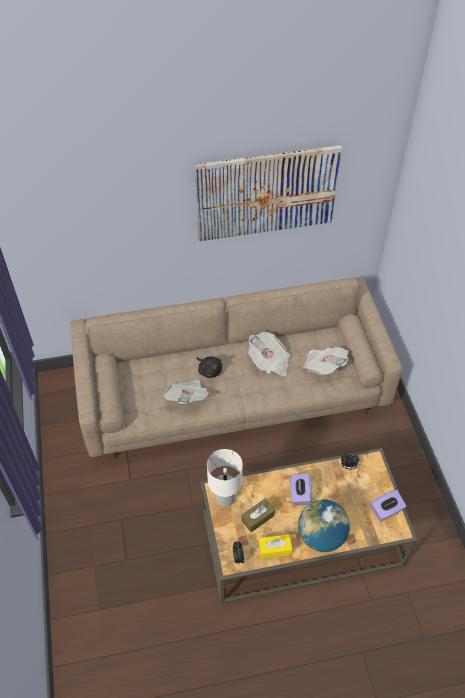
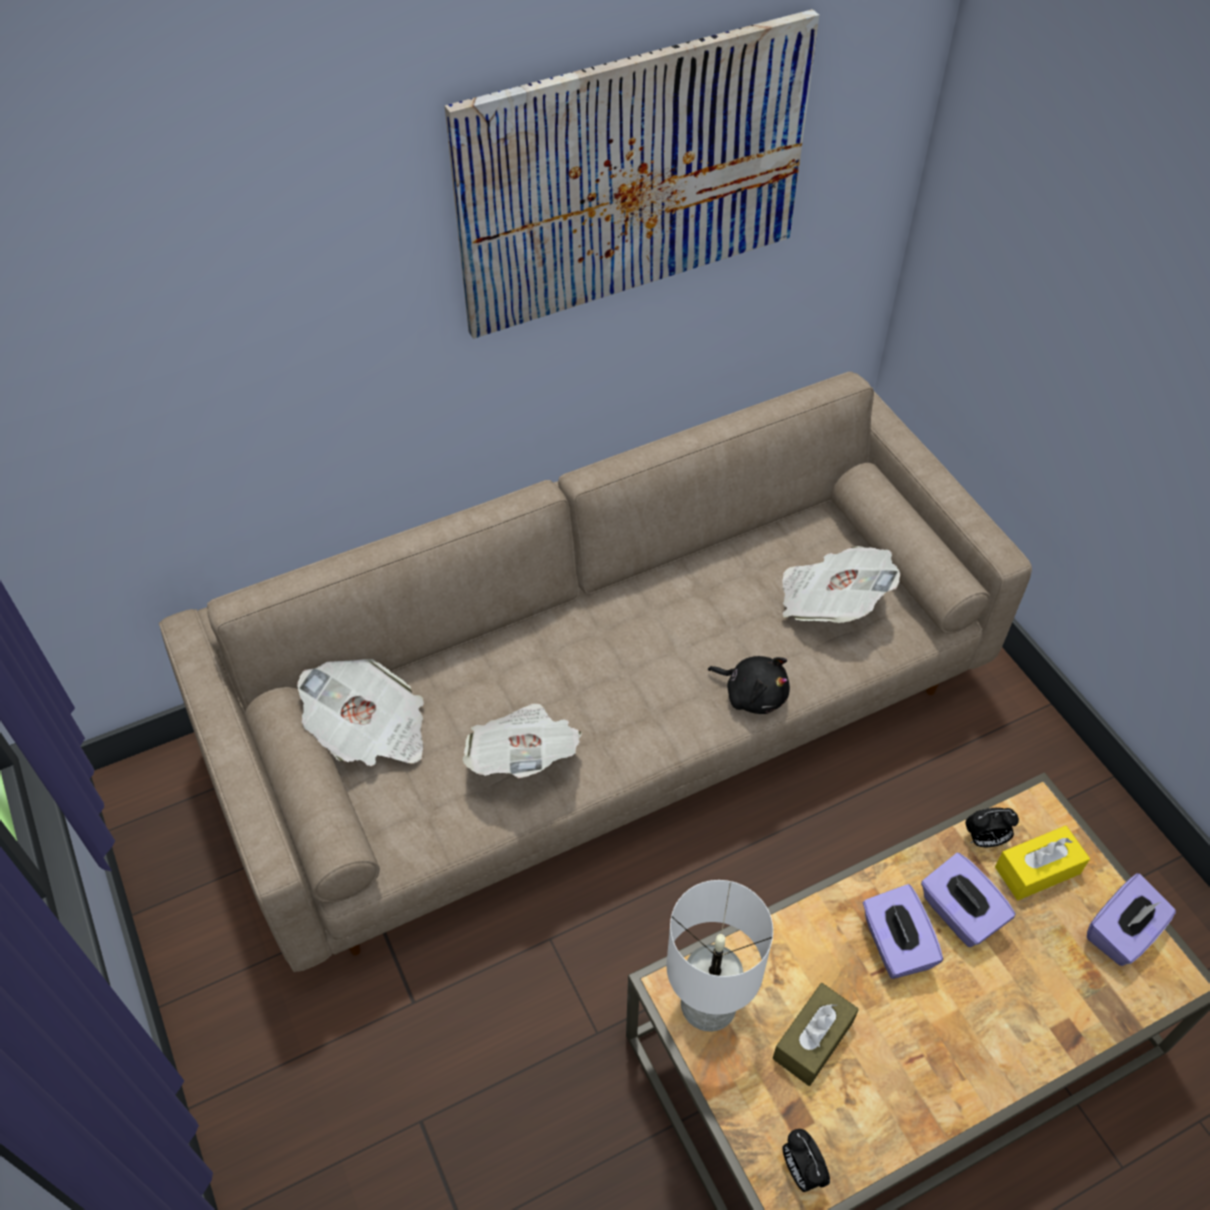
camera: 15 degrees left, 0 degrees up
(209, 370) = (555, 673): black plush toy -> black plush toy (752, 694)
(269, 362) = (697, 619): newspaper -> newspaper (370, 731)
(275, 549) = (888, 1118): yellow tissue box -> yellow tissue box (1037, 870)
(321, 536) = (992, 1047): globe -> none
(327, 489) = (959, 914): none -> purple tissue box

